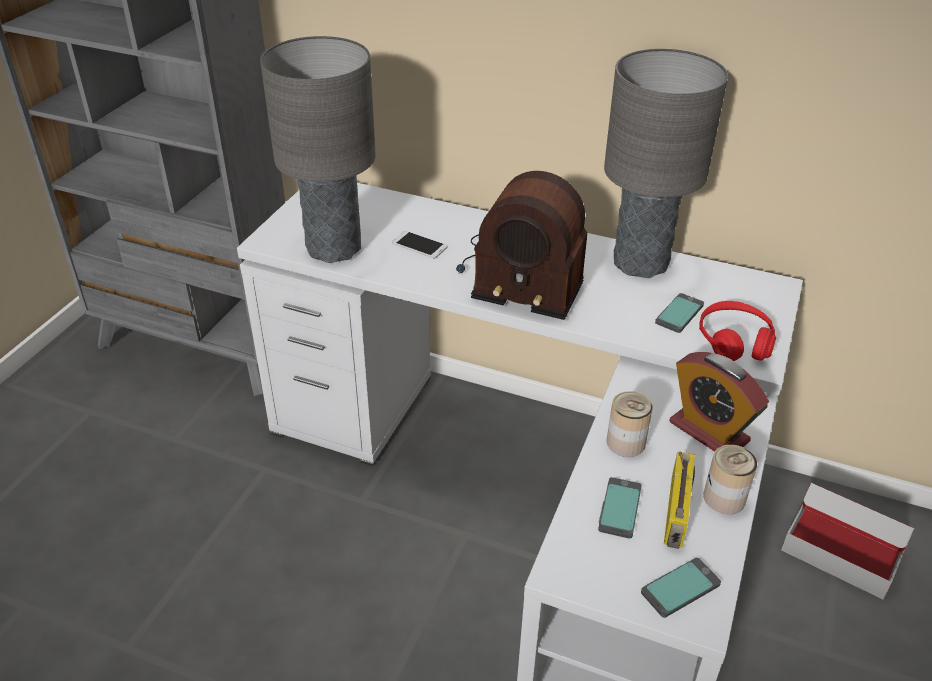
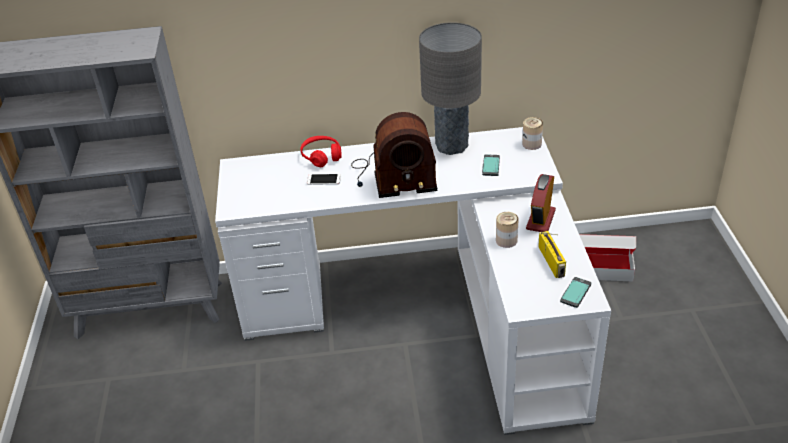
camera: 25 degrees left, 0 degrees up
(333, 249) = (275, 200): grey table lamp -> none
(619, 508) = (525, 271): phone -> none
(708, 432) = (540, 219): alarm clock -> alarm clock turned 90 degrees clockwise
(724, 498) = (568, 247): can -> can (531, 144)
(734, 341) = (527, 170): red headphones -> red headphones (321, 156)

